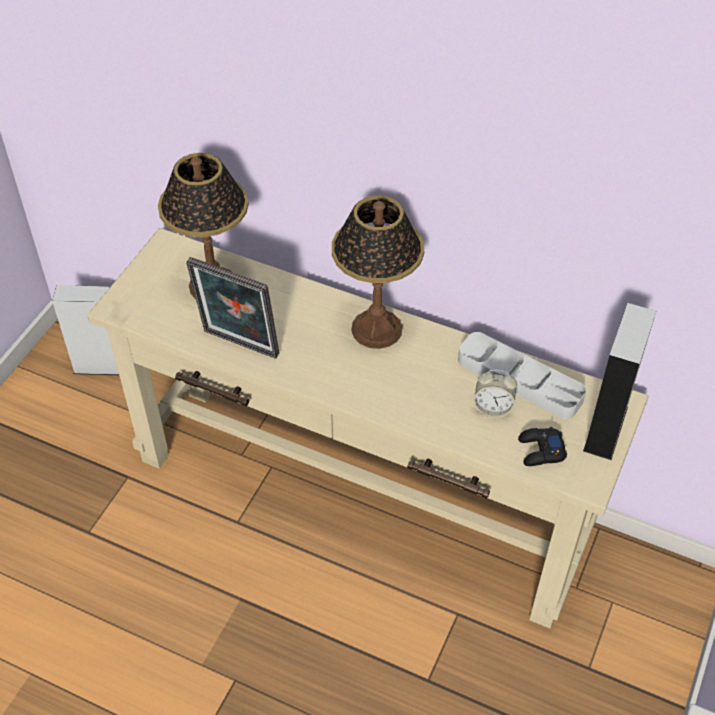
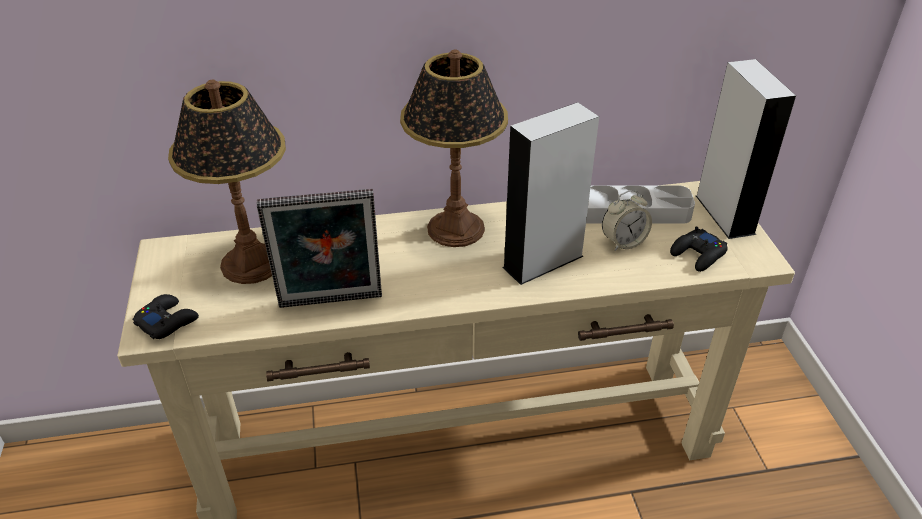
camera: 35 degrees left, 10 degrees down
(101, 366) = (93, 464): grey speaker -> grey speaker (543, 261)
(131, 304) = (167, 321): none -> black game controller

